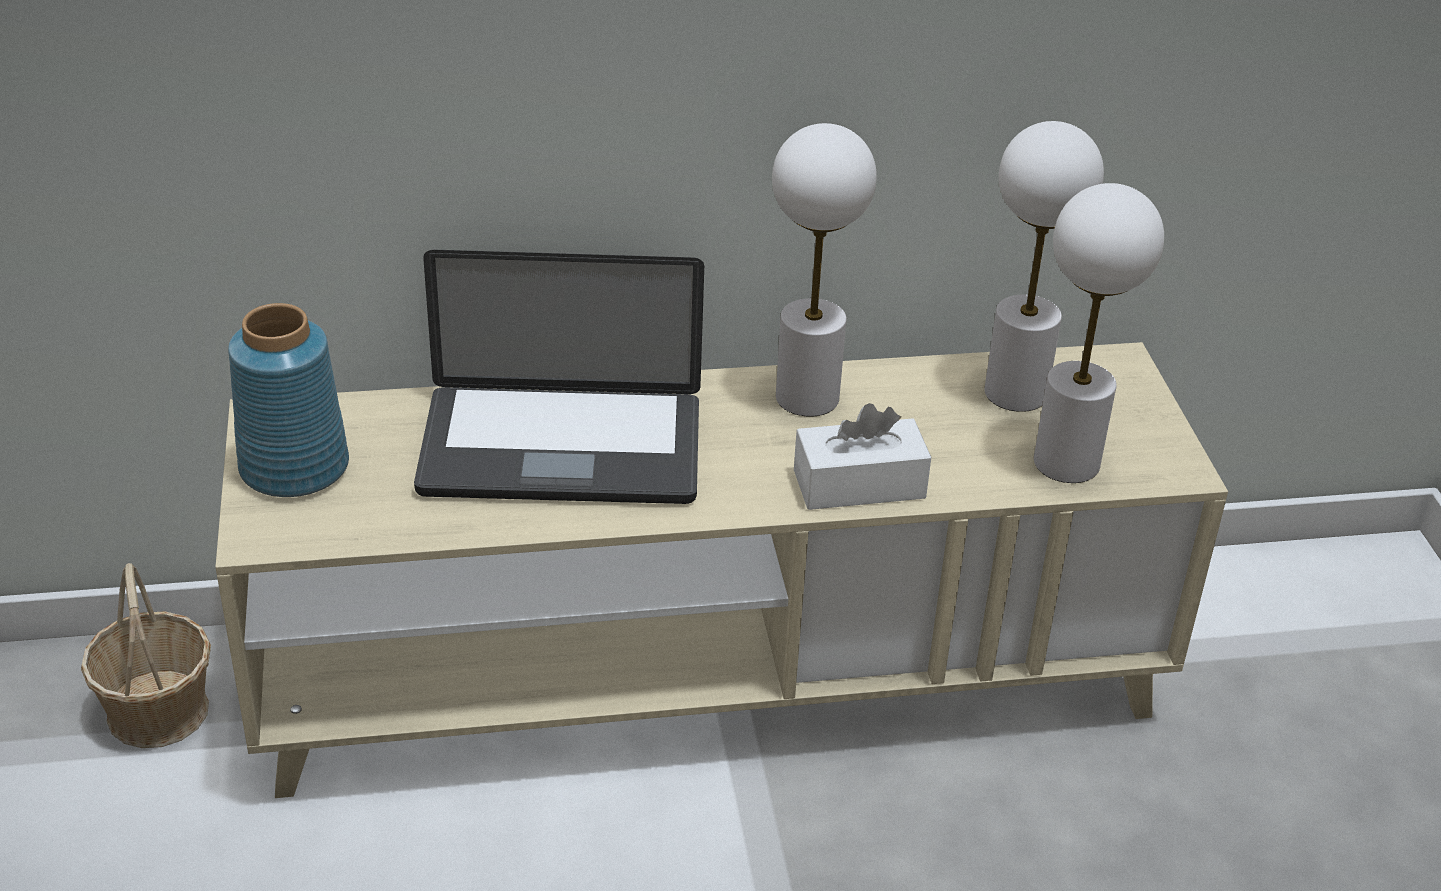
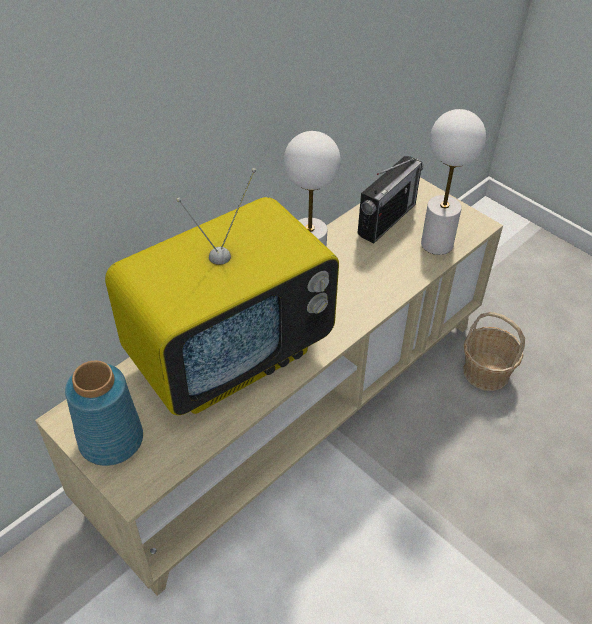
camera: 35 degrees left, 10 degrees up
(158, 711) = (56, 589): basket -> basket (486, 372)
(561, 449) = (230, 354): laptop -> television
(859, 484) = (371, 299): white tissue box -> none
(1016, 392) = (386, 219): white table lamp -> radio

